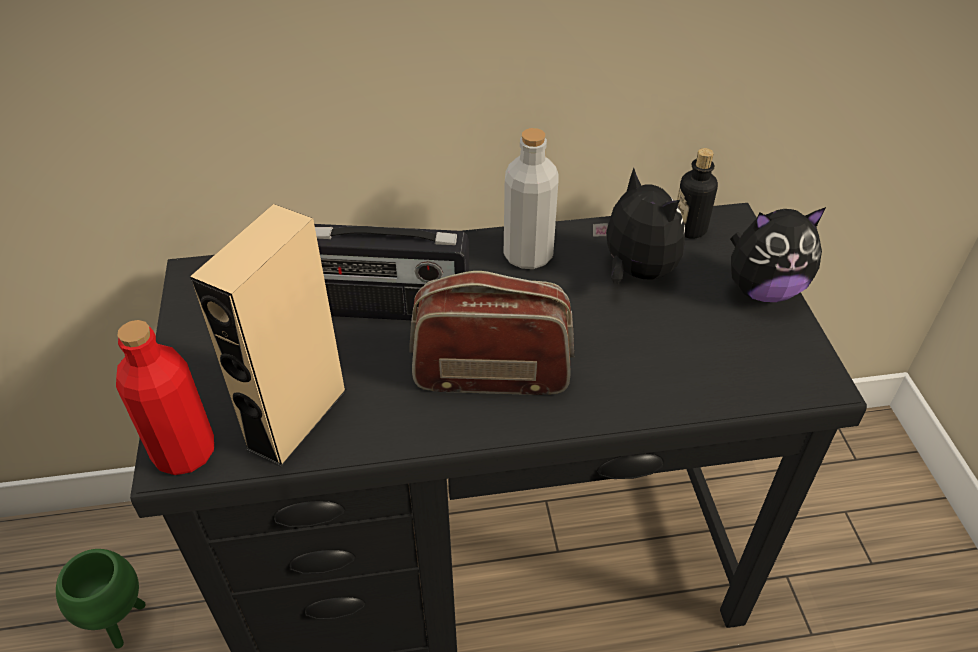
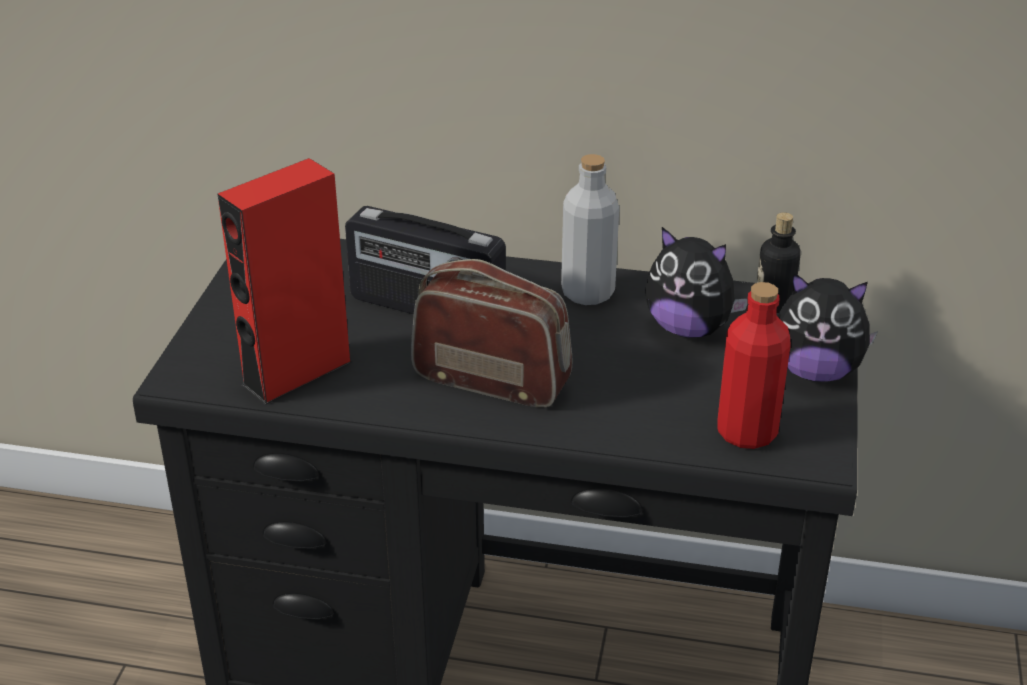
camera: 20 degrees right, 10 degrees down
(120, 622) = (112, 614): green planter -> none
(184, 452) = (191, 375): red bottle -> red bottle (746, 432)
(297, 419) = (297, 373): beige speaker -> red speaker
(635, 272) = (689, 328): plush toy -> plush toy turned 135 degrees clockwise

